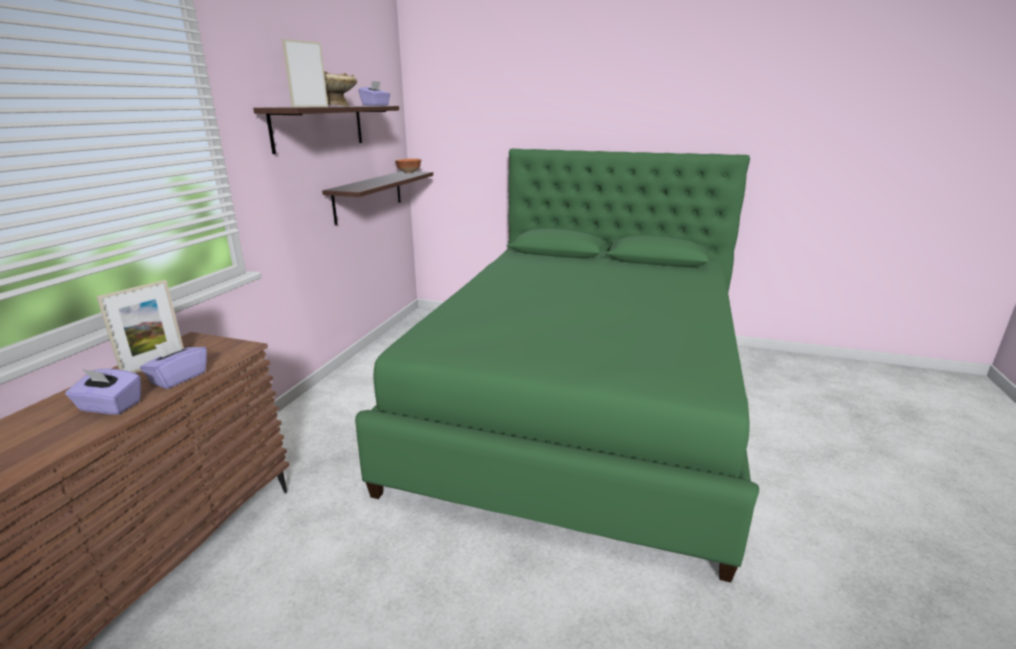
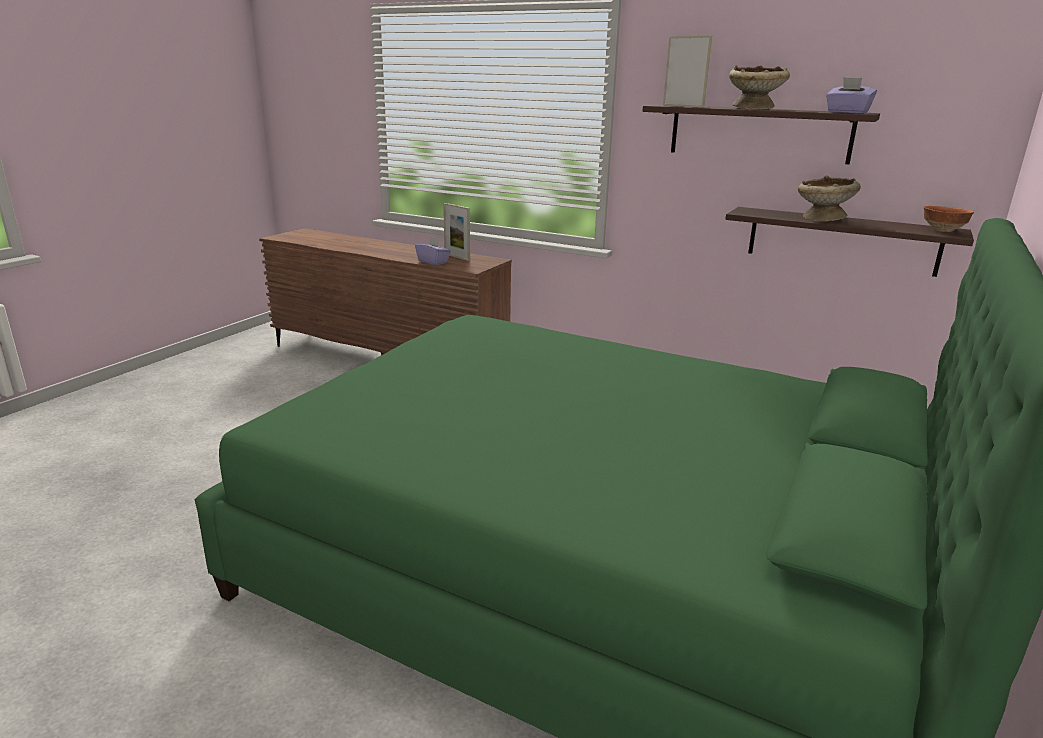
camera: 100 degrees right, 0 degrees up
(110, 407) = (407, 255): purple tissue box -> none
(378, 181) = (823, 219): none -> beige bowl

